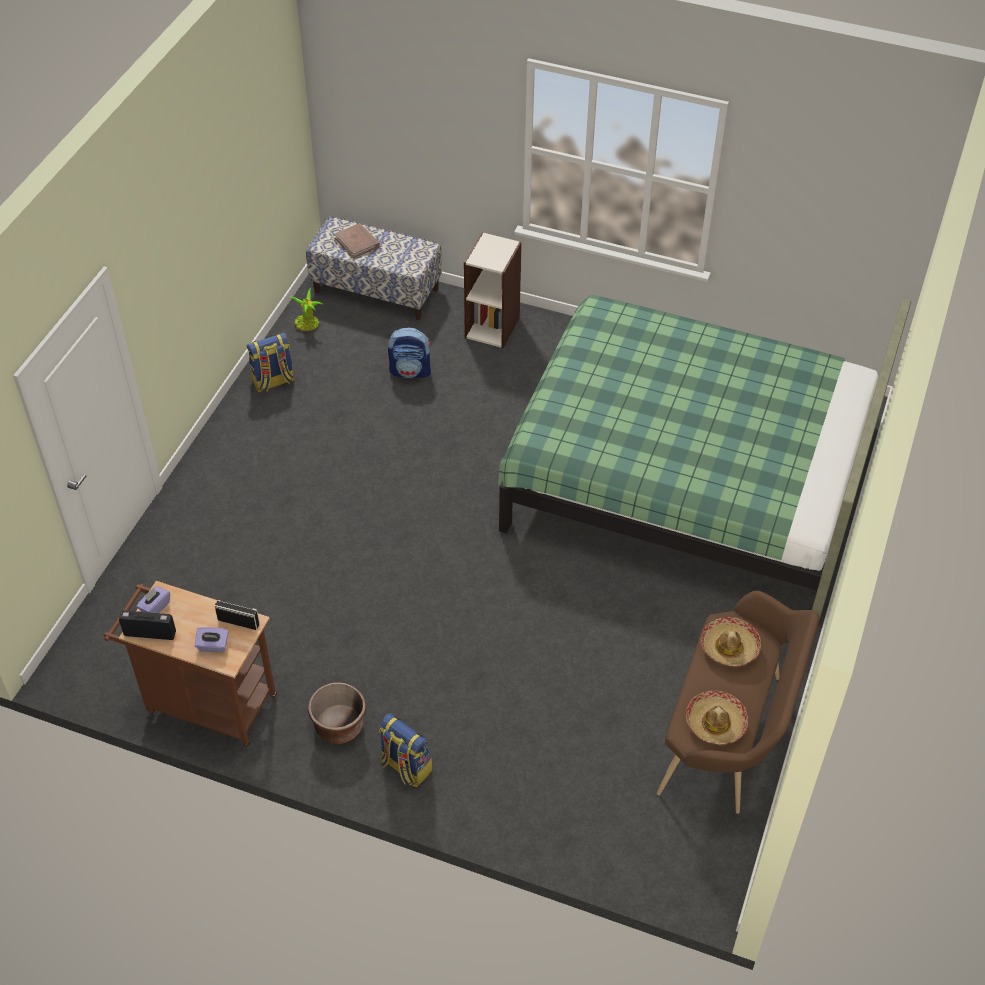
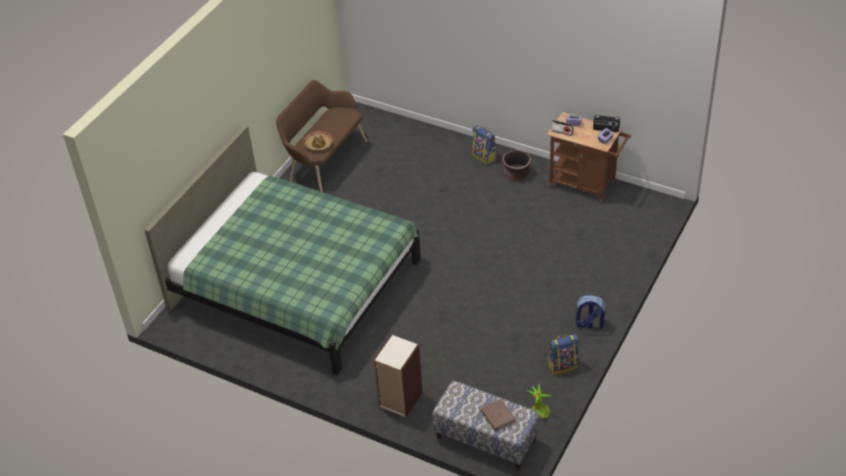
camera: 170 degrees left, 5 degrees down
(411, 371) = (464, 367): backpack -> backpack (589, 324)
(715, 722) = (337, 117): hat -> none

